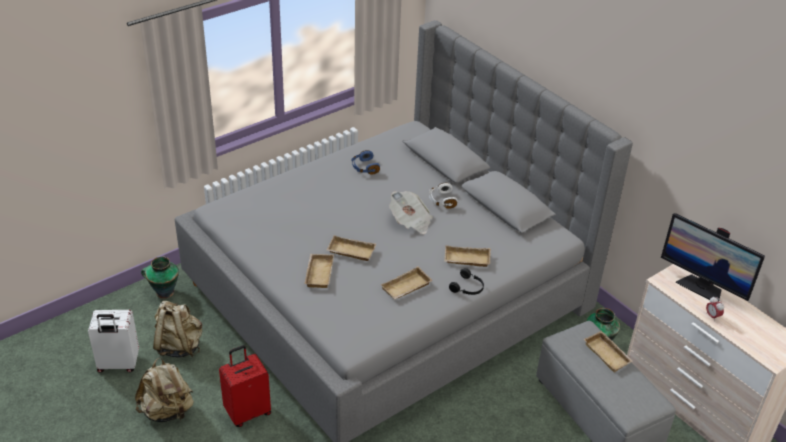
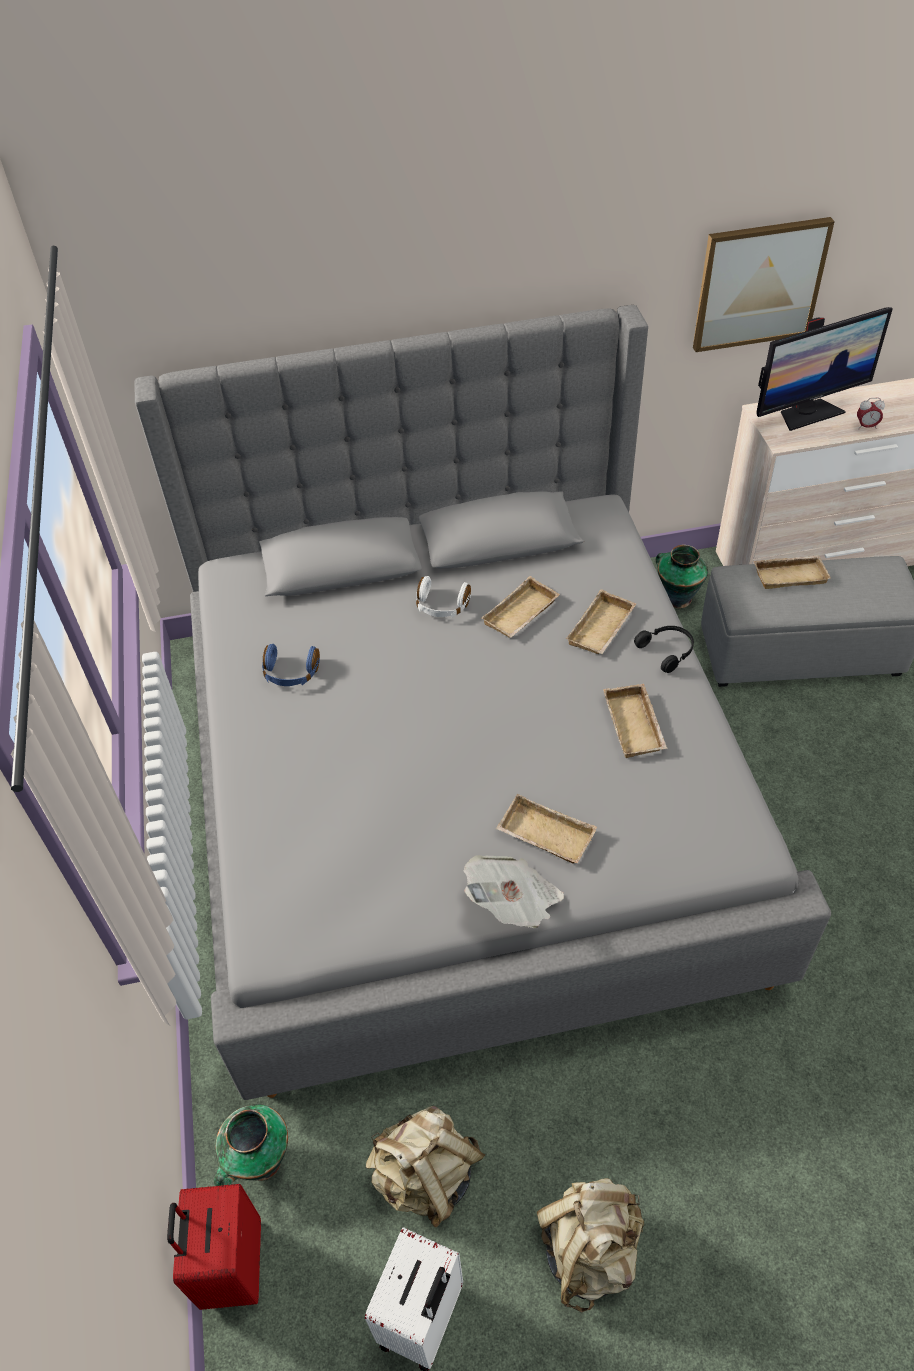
camera: 60 degrees left, 10 degrees up
(247, 412) = (642, 1102): red suitcase -> red suitcase (231, 1265)
(350, 252) = (509, 770): beige tray -> beige tray (521, 615)
(410, 221) = (473, 663): newspaper -> newspaper (514, 903)
(707, 185) = (759, 284): none -> picture

